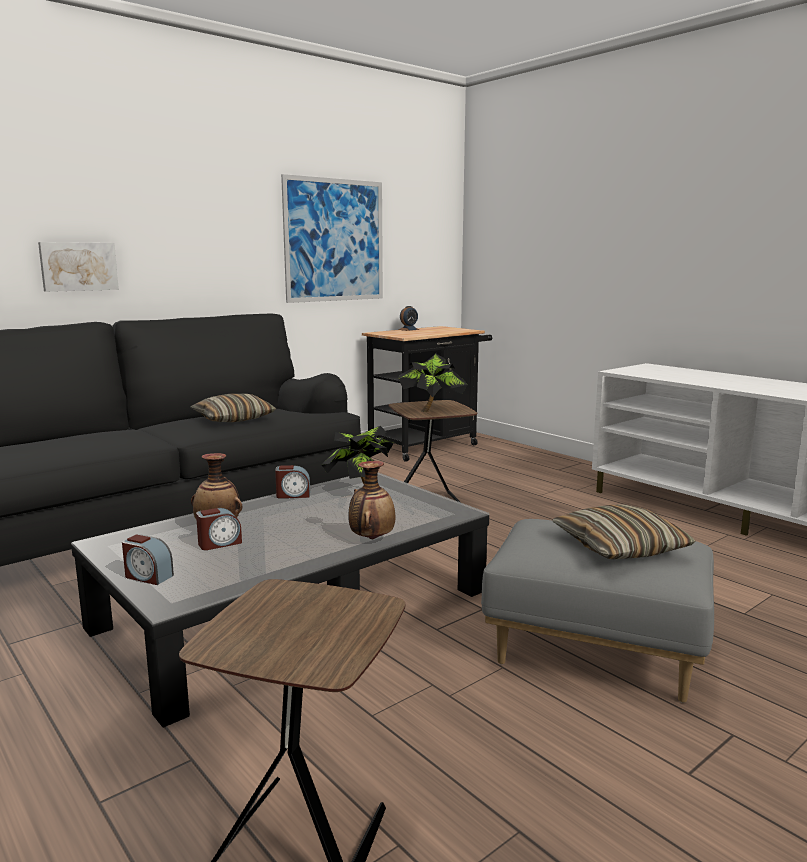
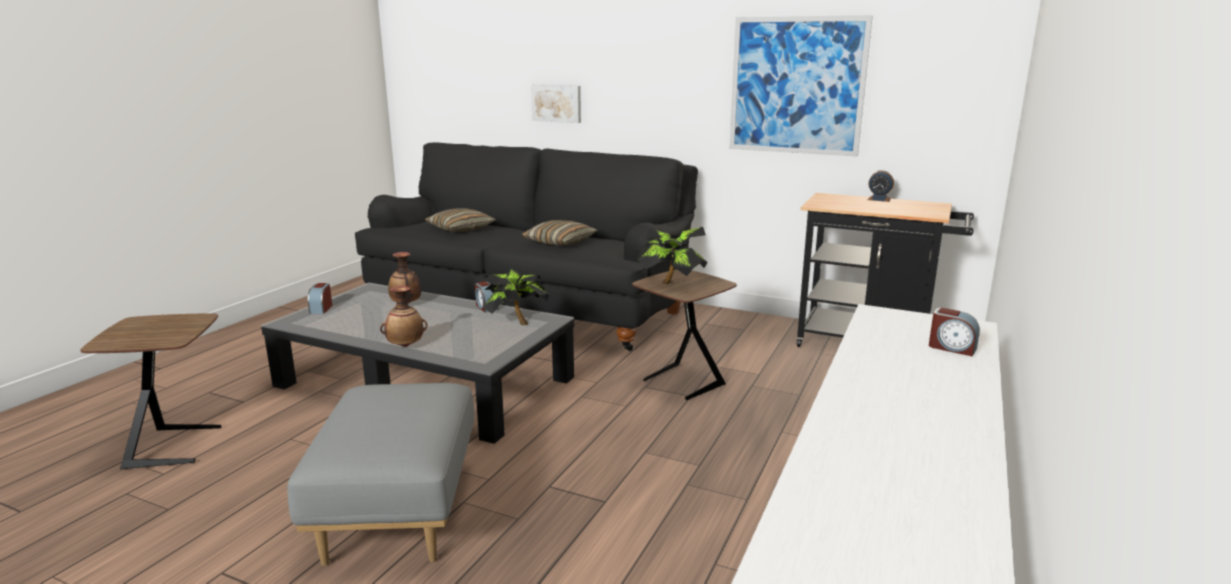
camera: 65 degrees right, 5 degrees up
(219, 543) = (378, 311): alarm clock -> alarm clock (951, 348)
(620, 547) = (381, 423): pillow -> pillow (460, 229)

